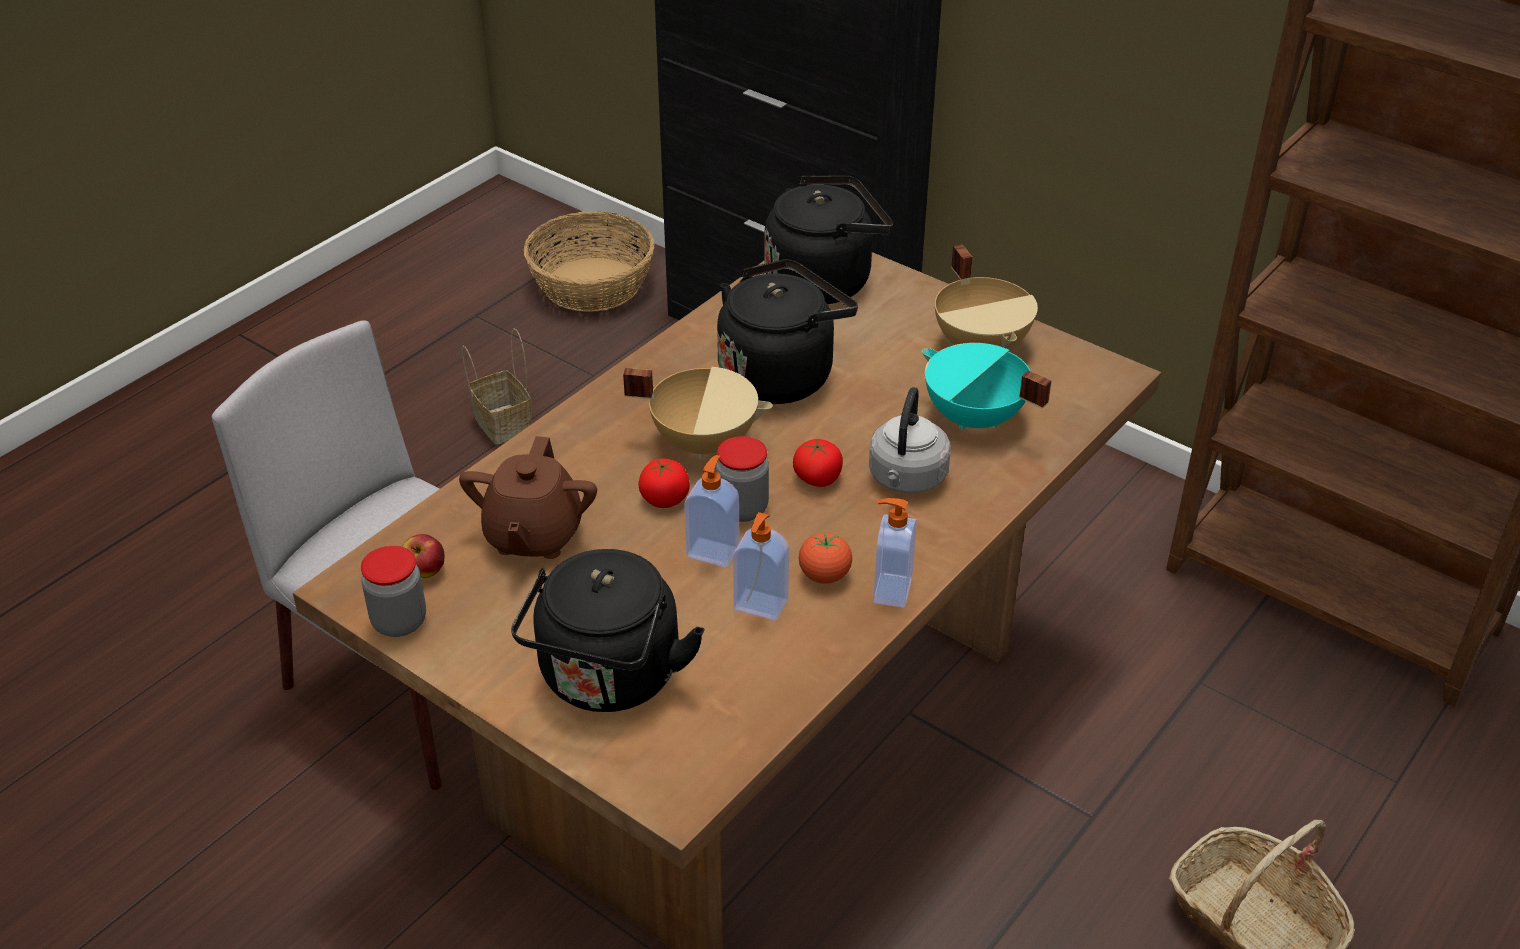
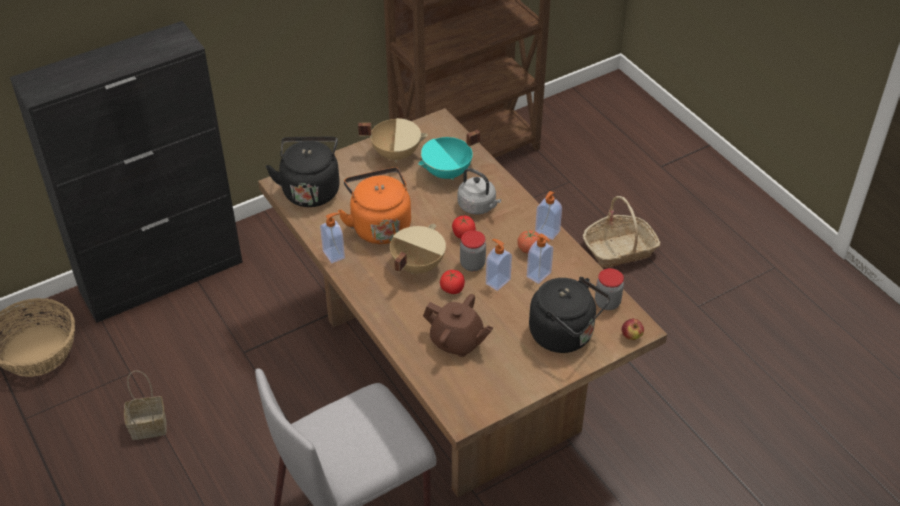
camera: 70 degrees left, 5 degrees up
(399, 622) = (496, 402): jar -> jar (607, 303)
(425, 571) = (464, 387): apple -> apple (631, 336)
(682, 345) = (334, 254): none -> soap dispenser
(780, 374) = (379, 225): black kettle -> orange kettle

